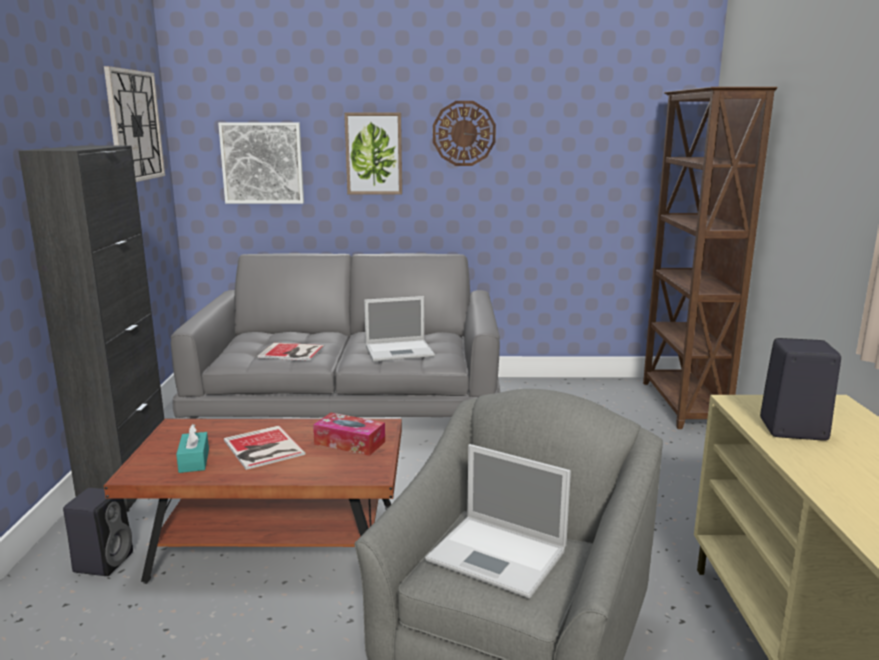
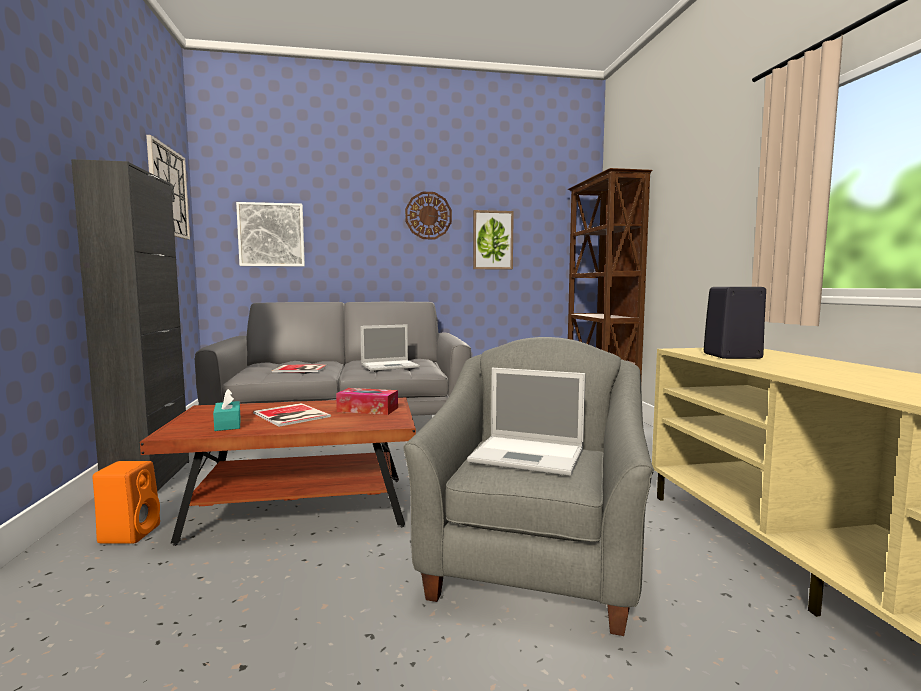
camera: 10 degrees left, 10 degrees down
(104, 561) = (130, 533): black speaker -> orange speaker
(374, 153) = (360, 229): picture -> picture (492, 240)

